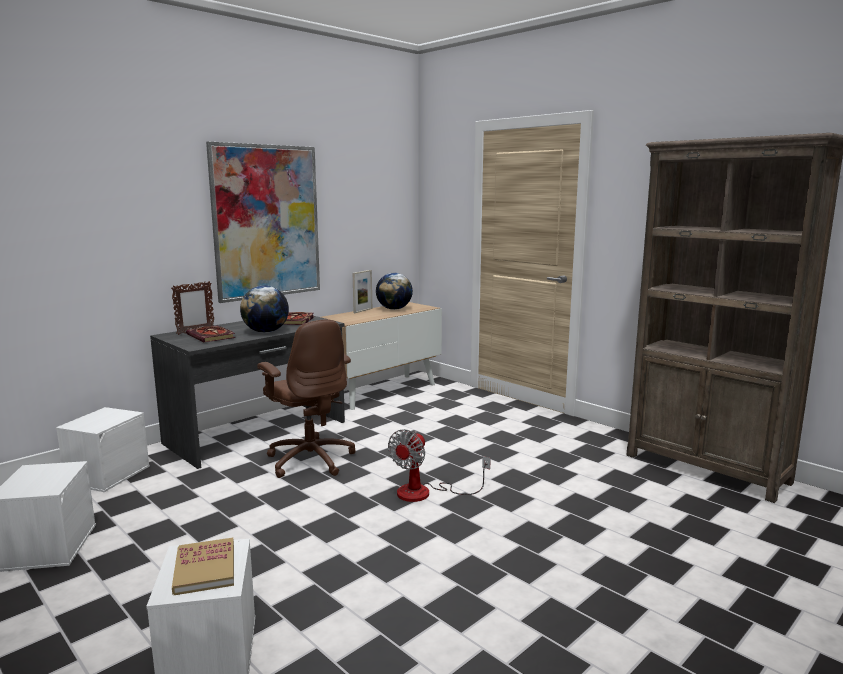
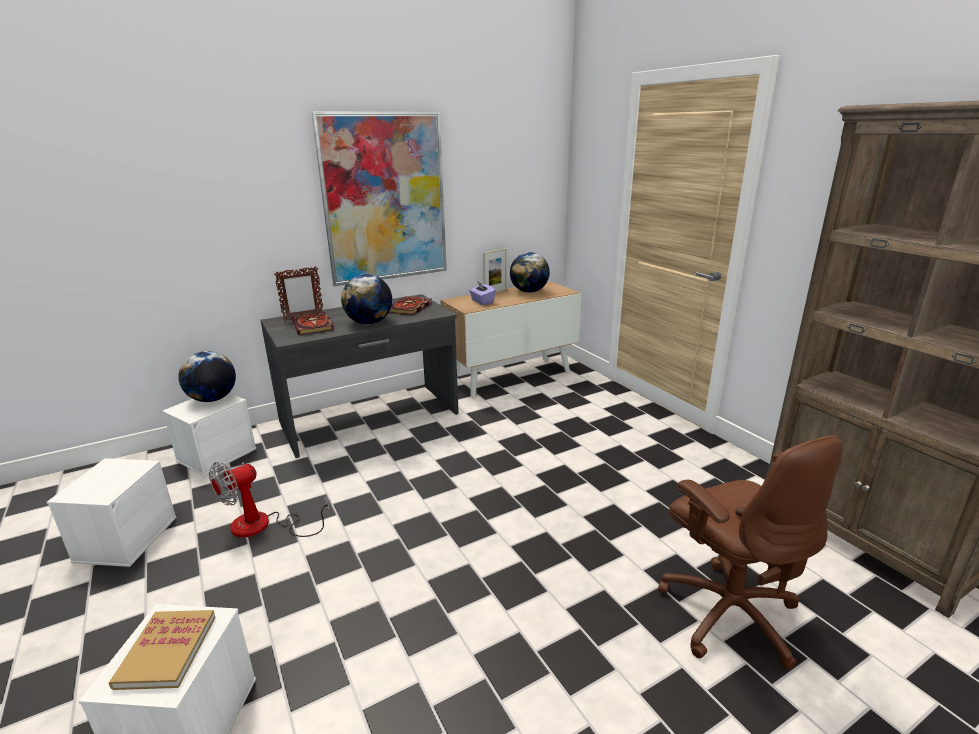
camera: 15 degrees right, 10 degrees up
(107, 415) = (213, 399): none -> globe
(310, 459) = (404, 461): brown office chair -> brown office chair (728, 612)
(355, 317) = (482, 301): none -> purple tissue box
(425, 493) = (503, 526): fan -> fan (263, 526)

